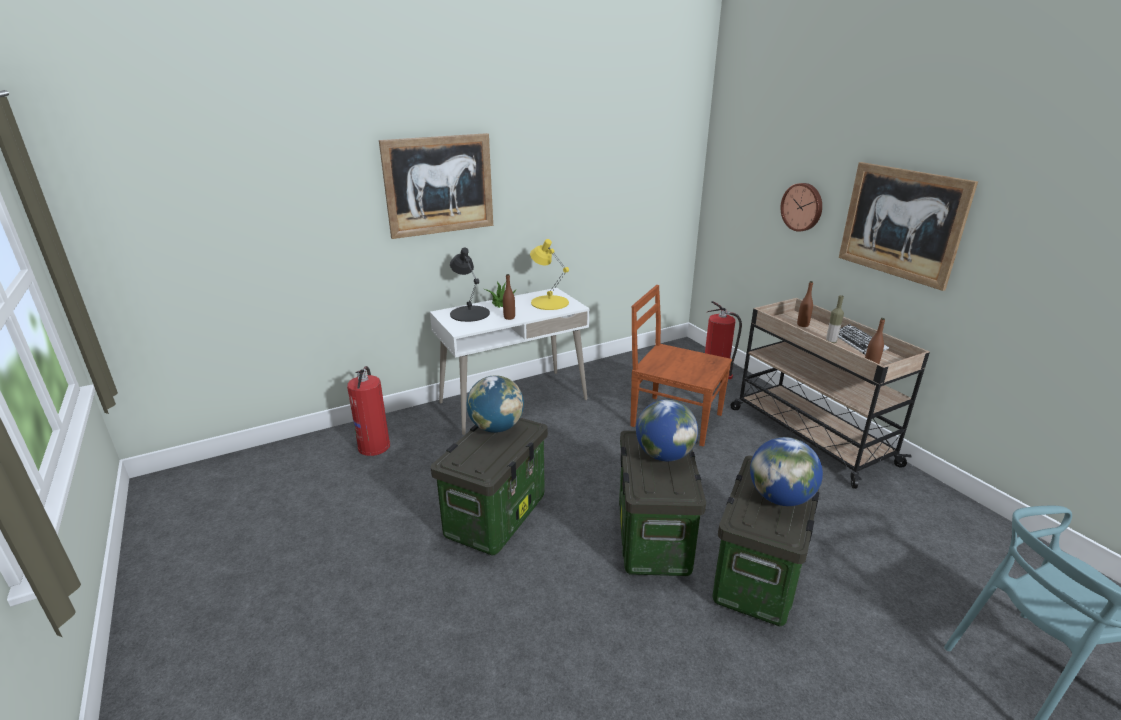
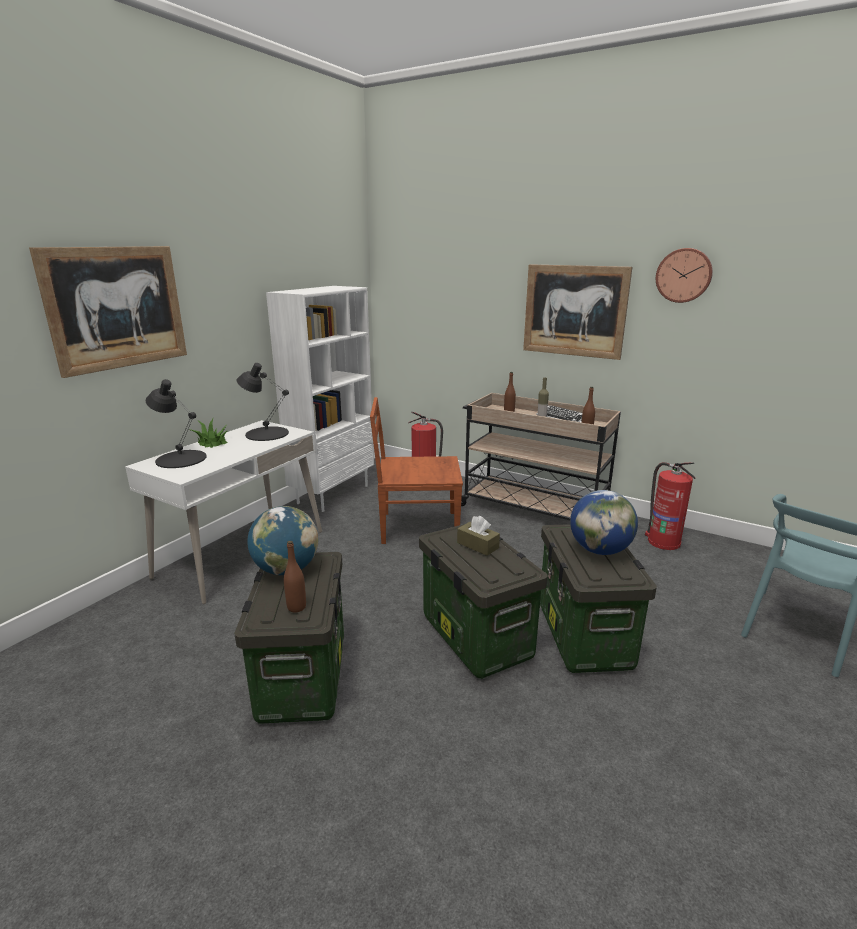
camera: 30 degrees left, 5 degrees down
(374, 446) = (87, 653): fire extinguisher -> fire extinguisher (663, 541)
(509, 317) = (233, 454): brown bottle -> brown bottle (296, 607)
(549, 302) = (266, 433): yellow table lamp -> black table lamp
(620, 366) = (333, 494): none -> white bookcase
(664, 455) = (477, 545): globe -> brown tissue box
(802, 207) = (480, 311): wall clock -> wall clock (684, 275)

